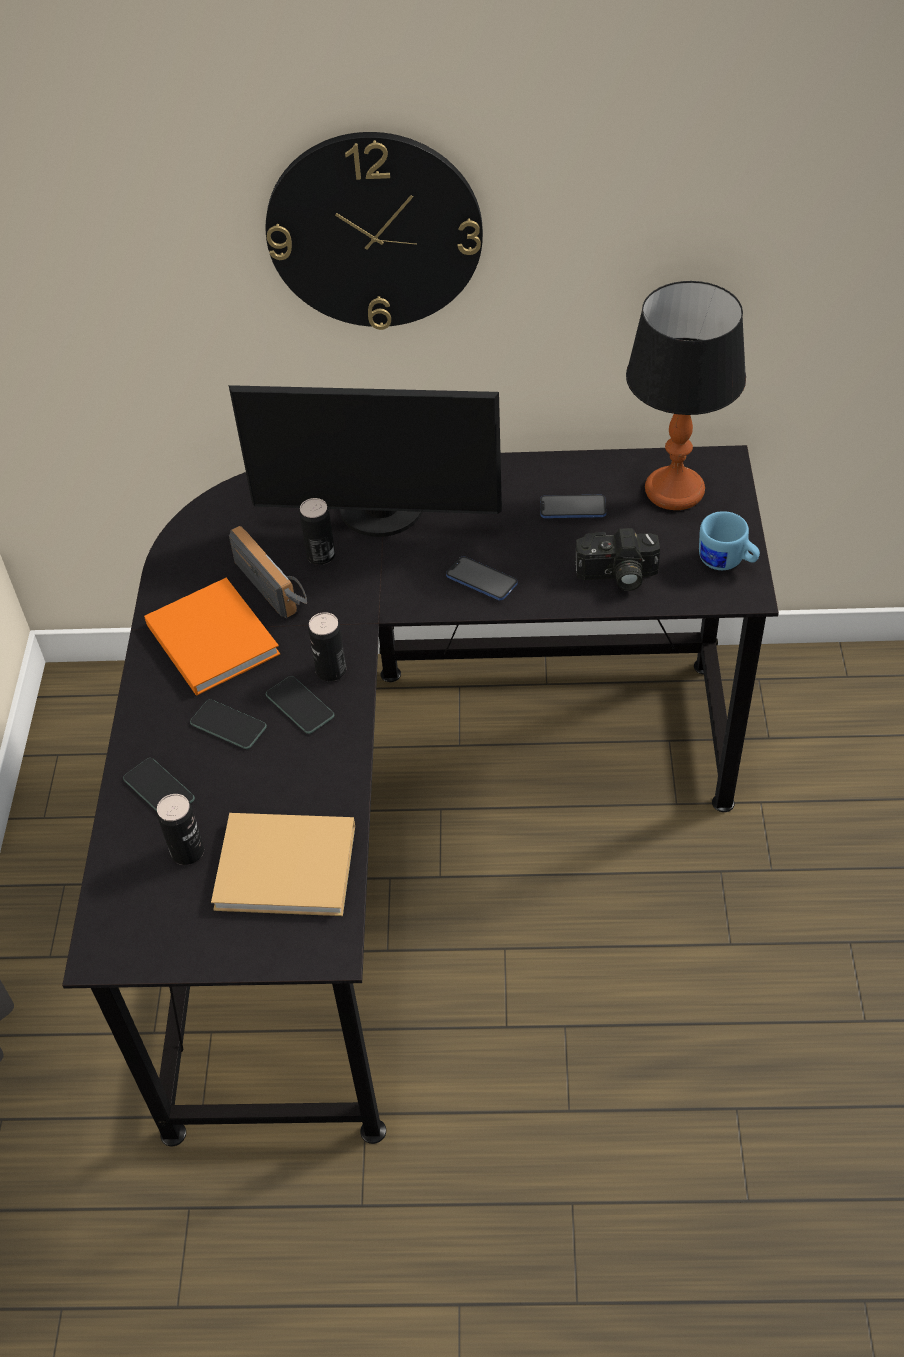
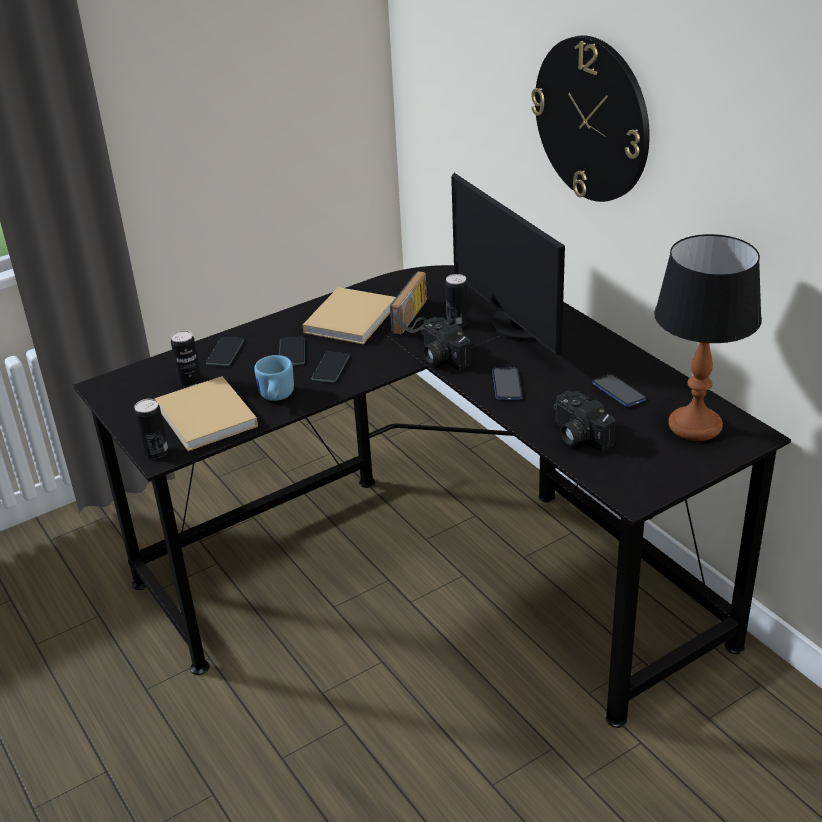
camera: 55 degrees right, 15 degrees down
(211, 637) = (352, 317): orange book -> beige book
(331, 671) = (369, 366): can -> can (156, 452)
(375, 603) = (440, 356): none -> camera
(727, 562) = (653, 477): blue mug -> blue mug (275, 397)

